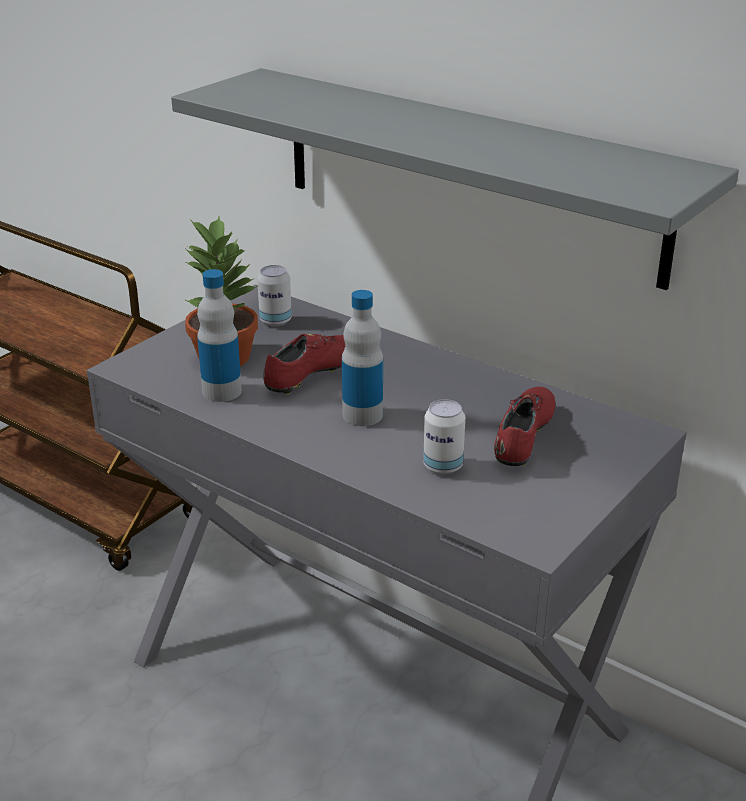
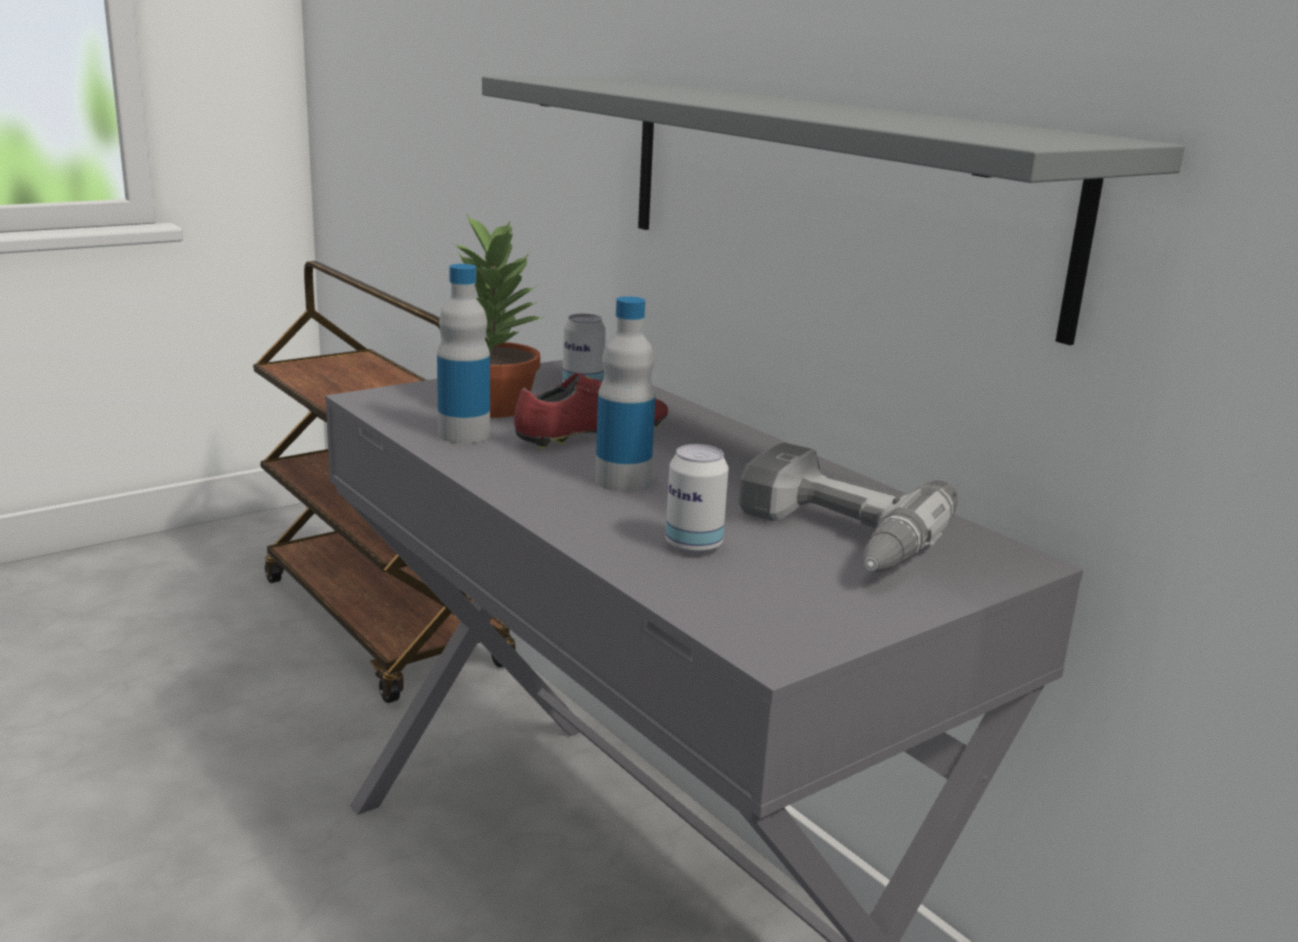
camera: 15 degrees right, 10 degrees down
(524, 437) = (831, 536): red shoe -> power drill

